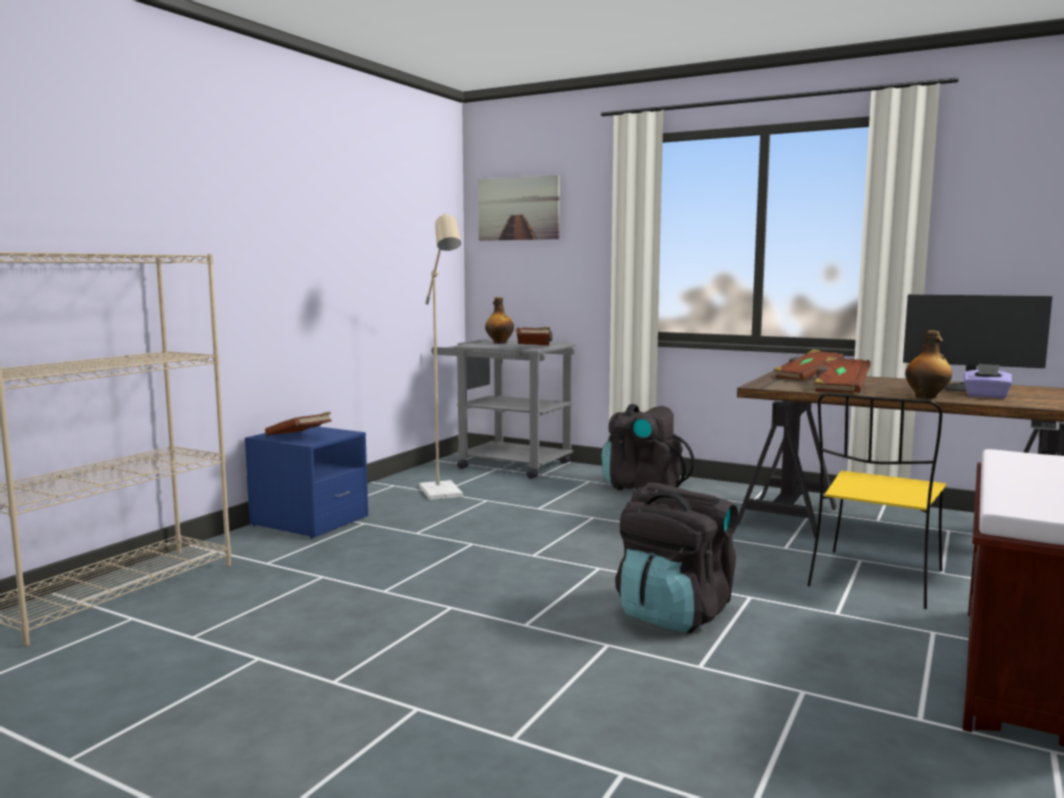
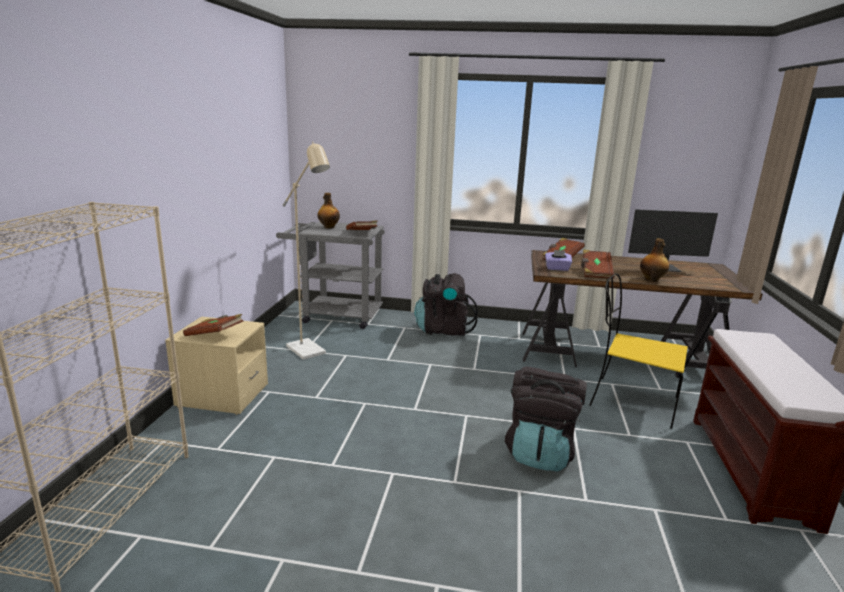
camera: 20 degrees left, 10 degrees up
(309, 521) = (222, 395): blue nightstand -> beige nightstand
(518, 208) = (336, 120): picture -> none
(875, 580) = (631, 401): yellow chair -> yellow chair turned 105 degrees clockwise
(986, 396) = (680, 276): purple tissue box -> purple tissue box (557, 268)

